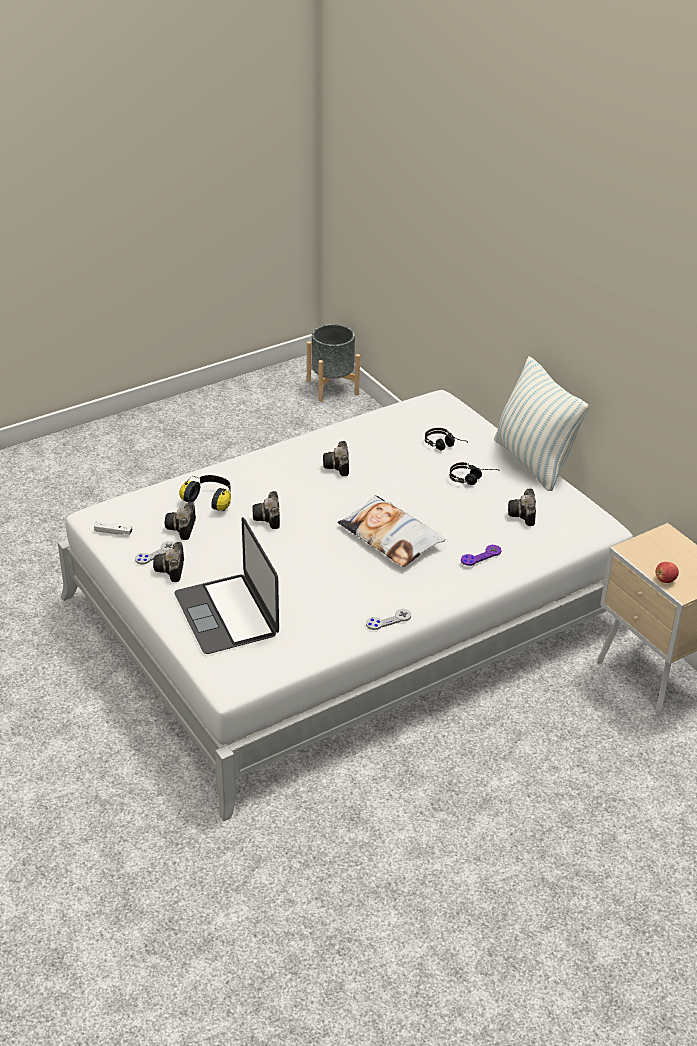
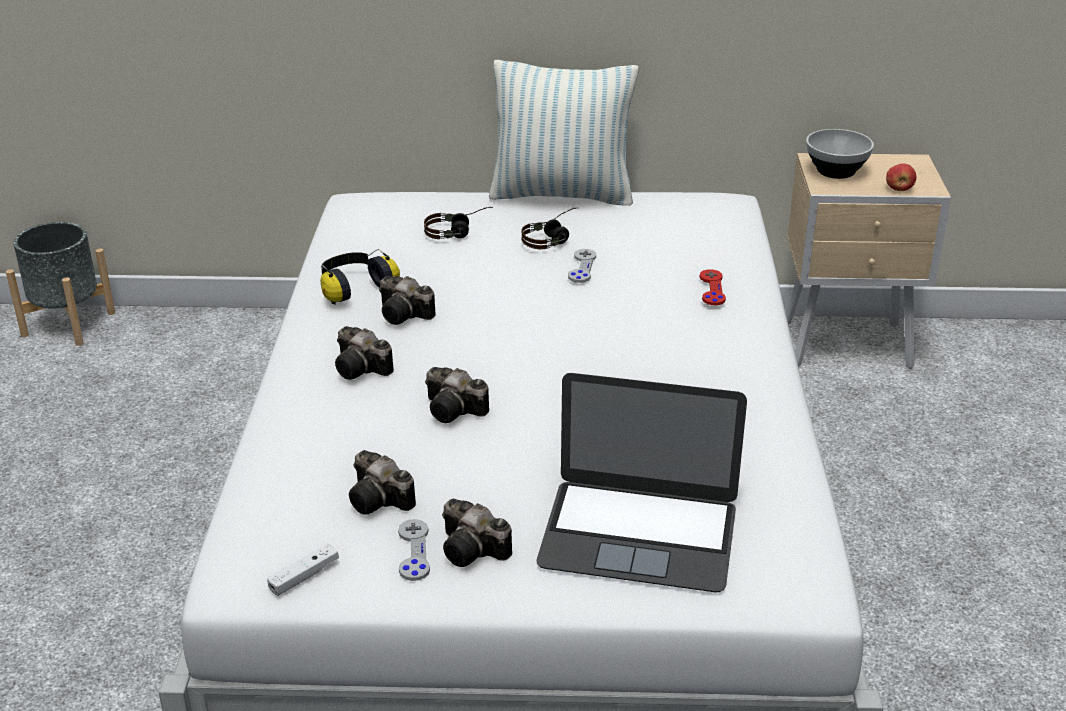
camera: 55 degrees left, 5 degrees down
(210, 500) = (343, 446): headphones -> headphones (354, 288)
(388, 620) = (775, 402): grey game controller -> grey game controller (582, 267)
(390, 537) = (604, 335): pillow -> none
(481, 556) = (712, 289): purple game controller -> red game controller
(523, 515) = (664, 234): camera -> camera (363, 369)
(658, 546) = (834, 171): none -> bowl

